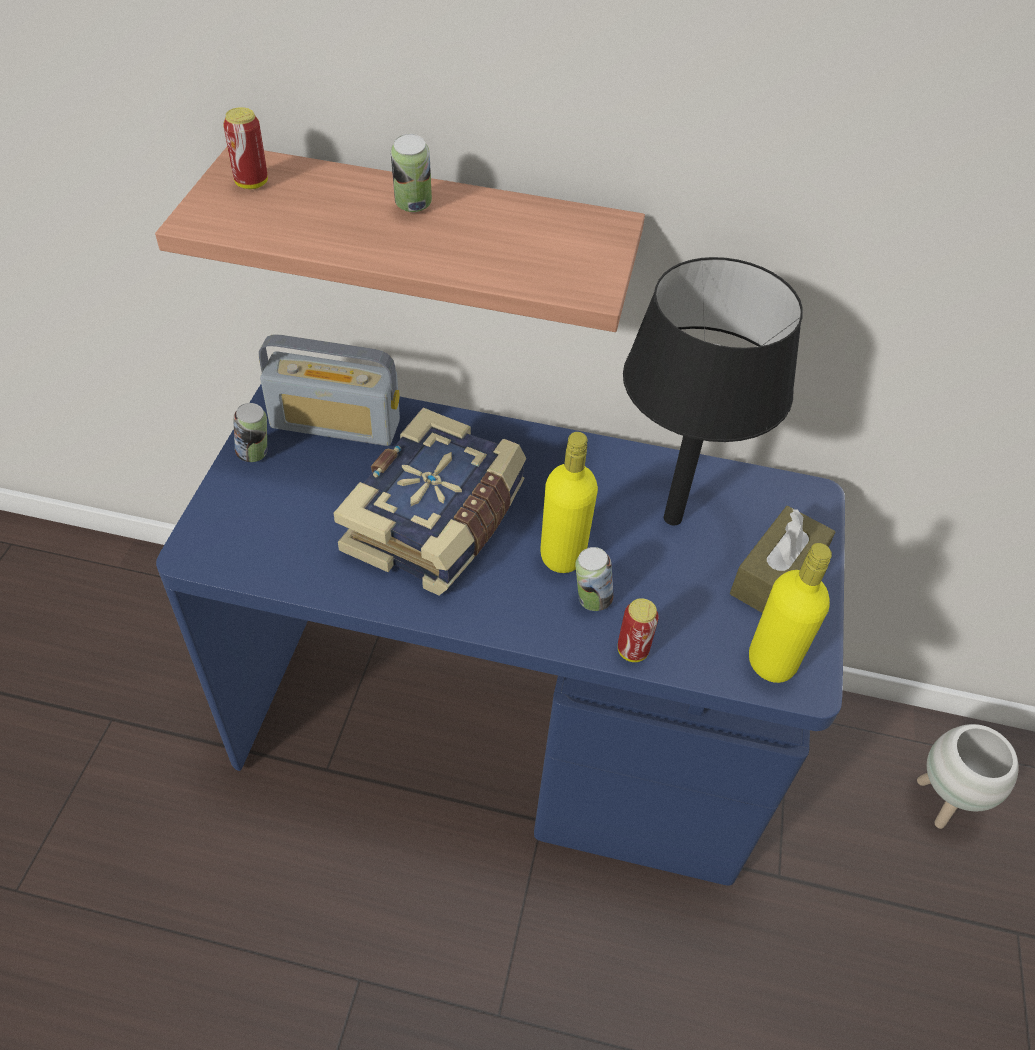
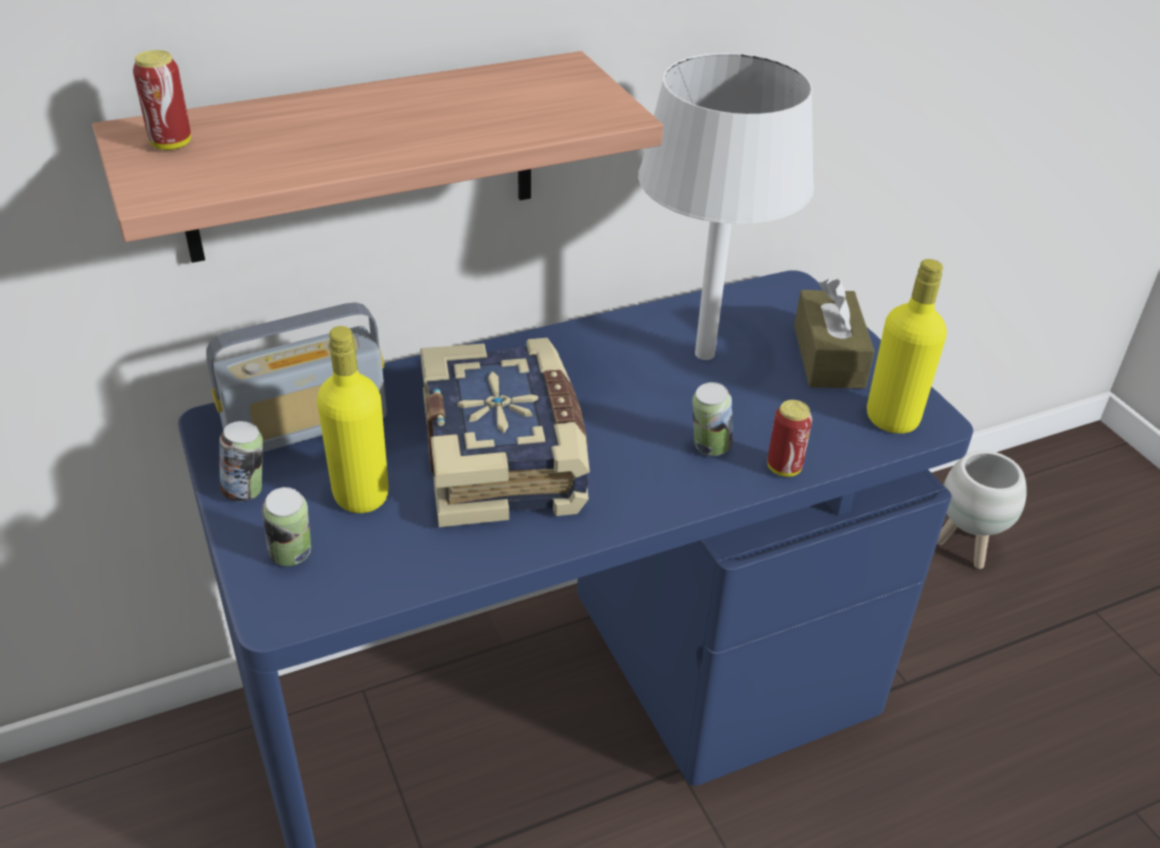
camera: 35 degrees left, 10 degrees down
(412, 207) = (371, 110): can -> can (292, 557)
(562, 556) = (647, 427): yellow bottle -> yellow bottle (361, 495)
(672, 518) = (704, 354): black table lamp -> white table lamp

